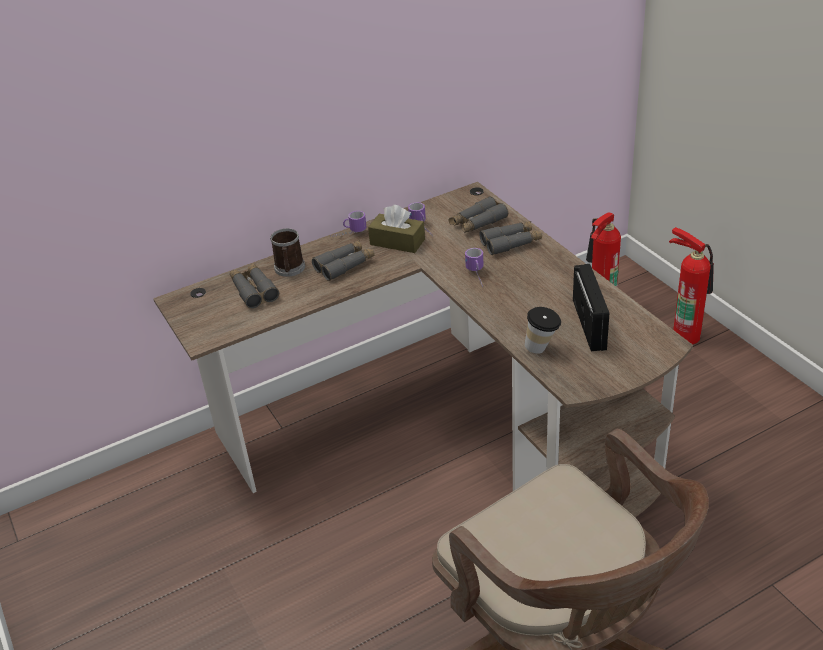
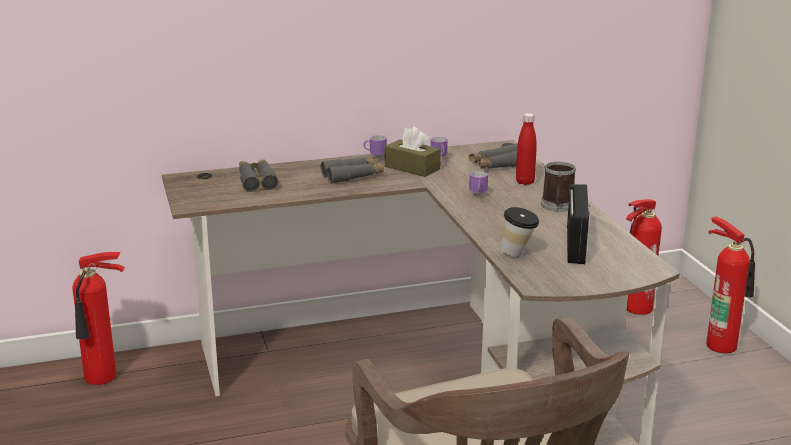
camera: 10 degrees right, 15 degrees down
(135, 495) = (102, 378): none -> fire extinguisher
(289, 269) = (298, 172): mug -> mug (557, 206)
(511, 243) = (525, 182): grey binoculars -> red bottle

